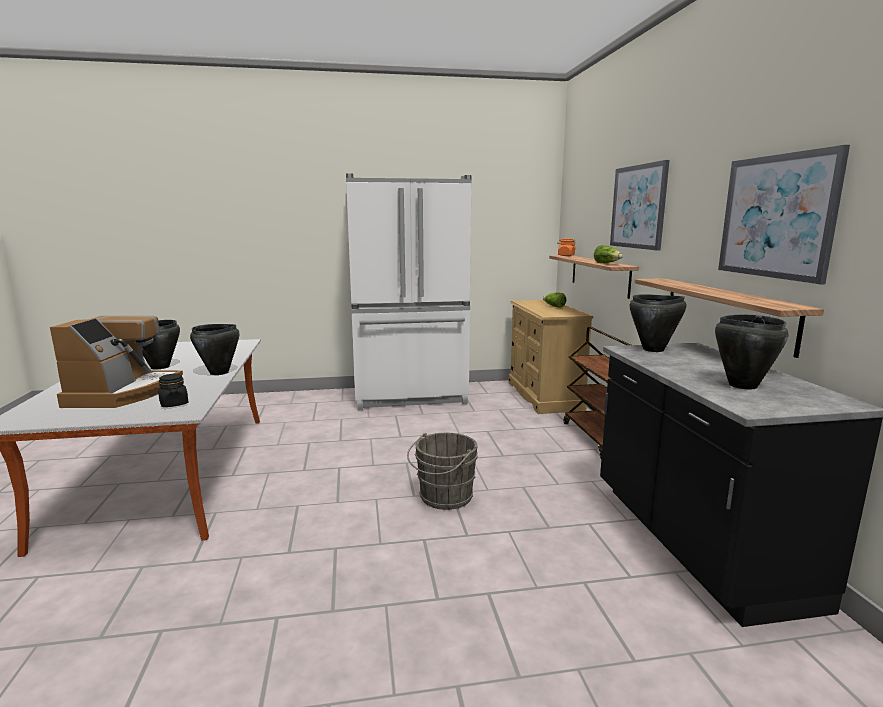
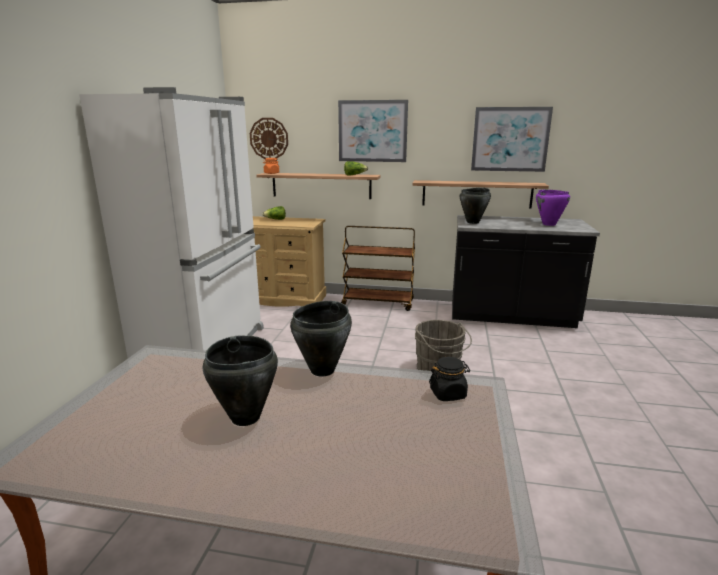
camera: 70 degrees left, 5 degrees up
(123, 393) = (383, 436): coffee machine -> none
(576, 217) = (269, 138): none -> wall clock
(742, 385) = (549, 224): black cooking pot -> purple cooking pot

